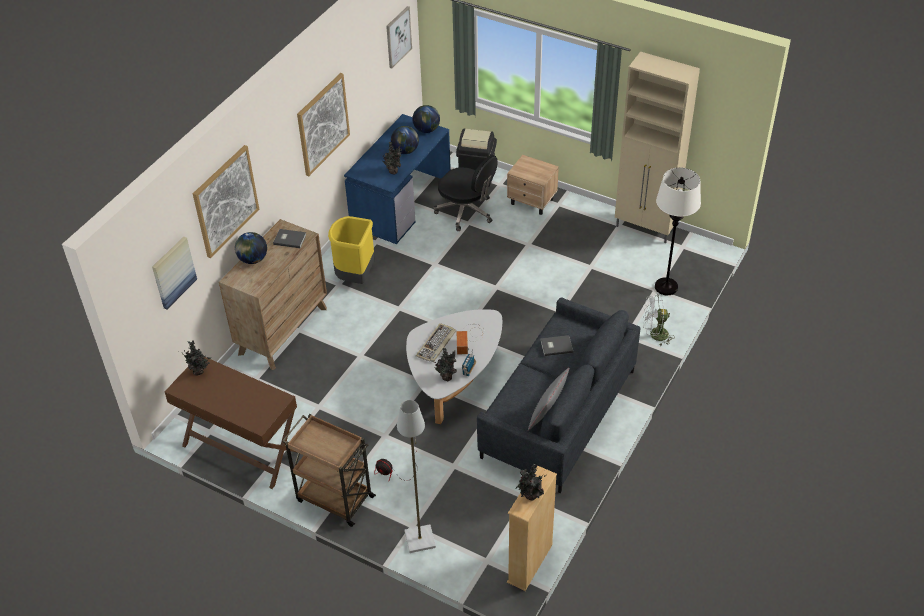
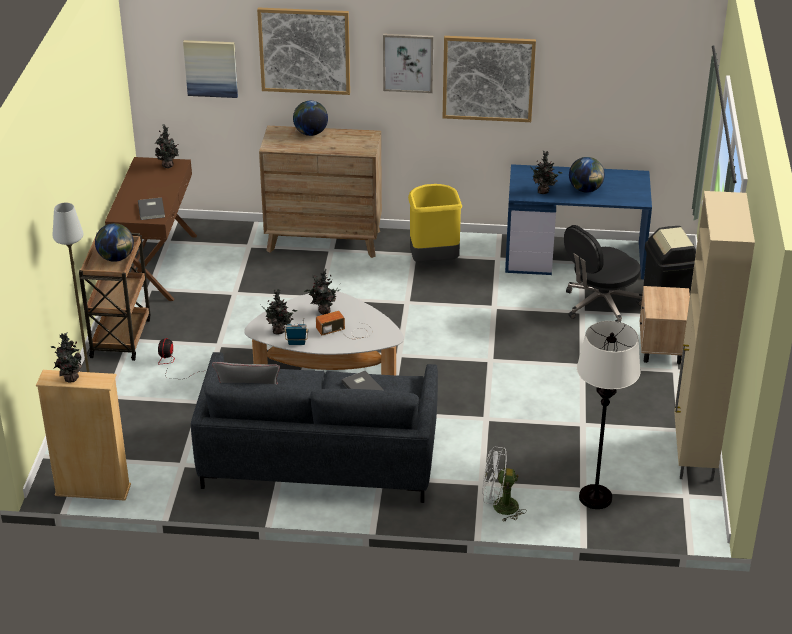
camera: 65 degrees right, 10 degrees down
(289, 239) = (355, 143): grey book -> grey book (152, 209)
(398, 37) = (665, 69): picture -> picture (408, 62)
(426, 129) = (636, 193): globe -> globe (116, 258)
(436, 344) = (323, 311): keyboard -> potted plant
(466, 212) = (599, 305): black office chair -> black office chair turned 45 degrees clockwise
(655, 335) = (499, 507): white fan -> white fan turned 60 degrees counterclockwise

